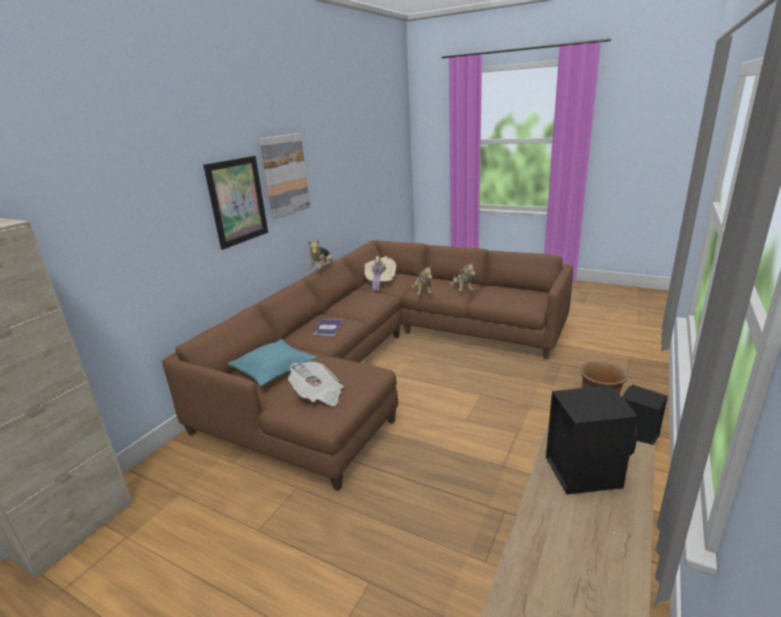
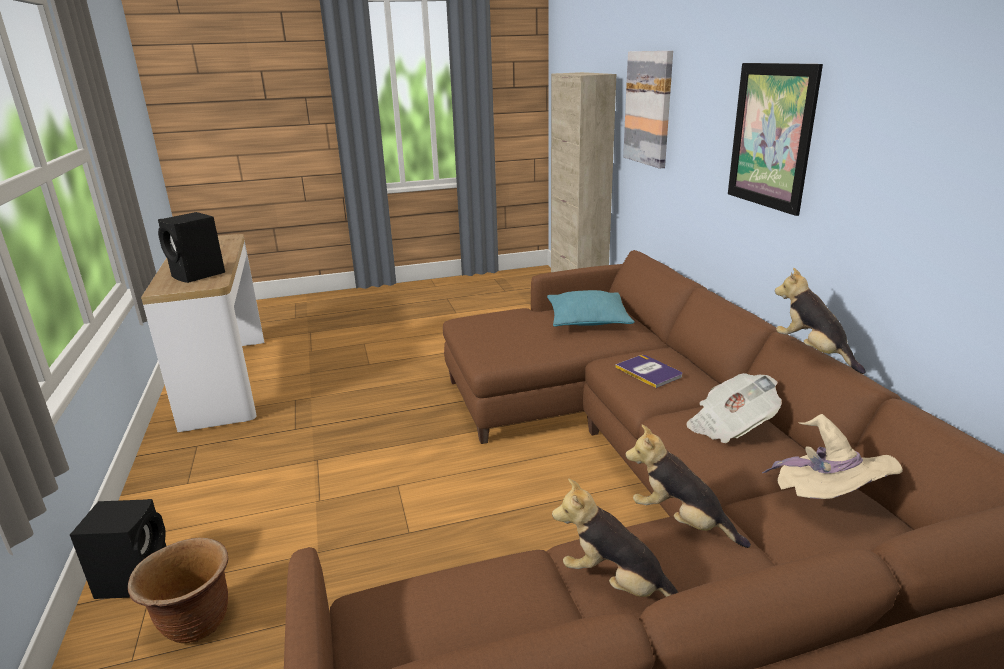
camera: 135 degrees right, 0 degrees up
(284, 175) = (878, 124): picture -> picture (649, 108)
(318, 395) = (503, 325): newspaper -> newspaper (729, 426)

